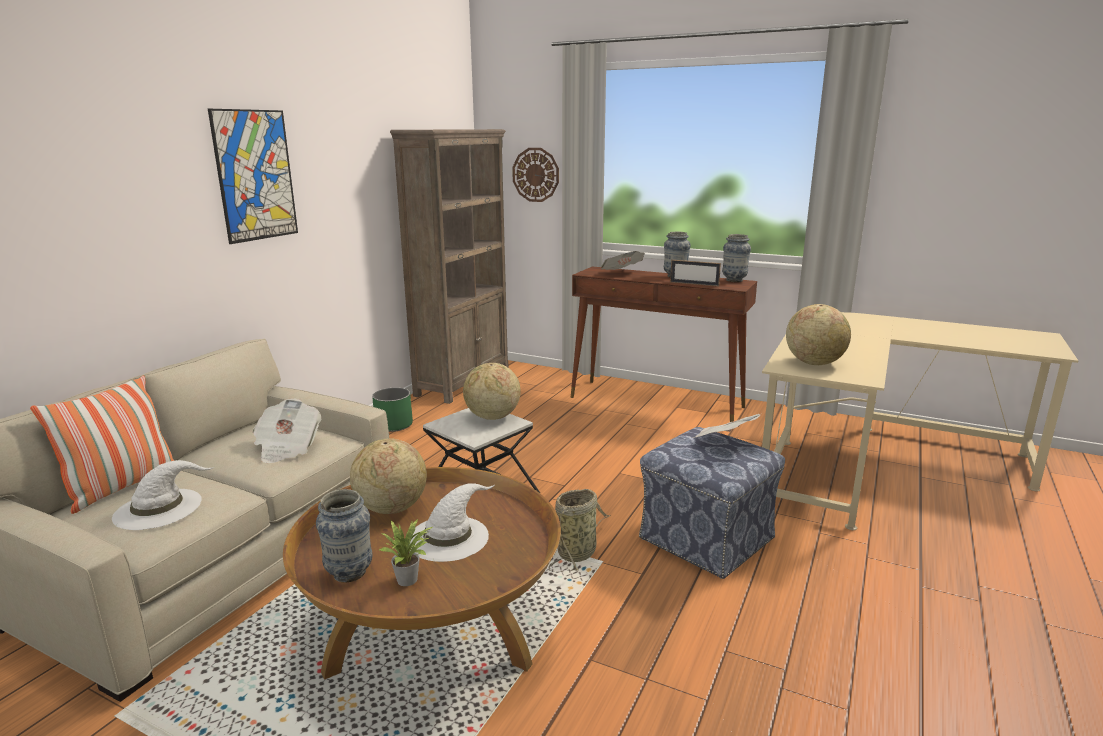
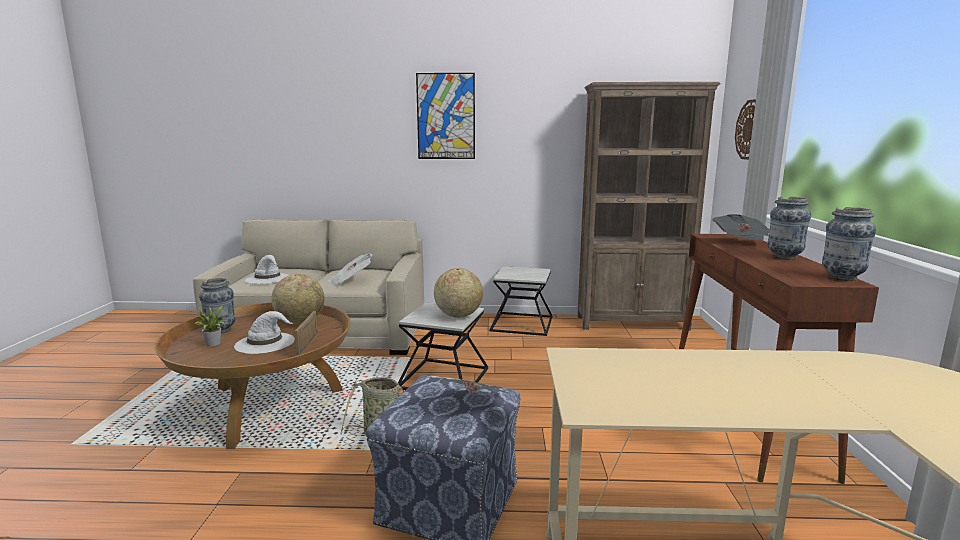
camera: 65 degrees right, 5 degrees down
(122, 487) = (290, 269): pillow -> none
(394, 425) = (522, 323): green planter -> side table
(694, 284) = (766, 266): picture frame -> picture frame (307, 346)
(814, 363) = (621, 372): globe -> none

